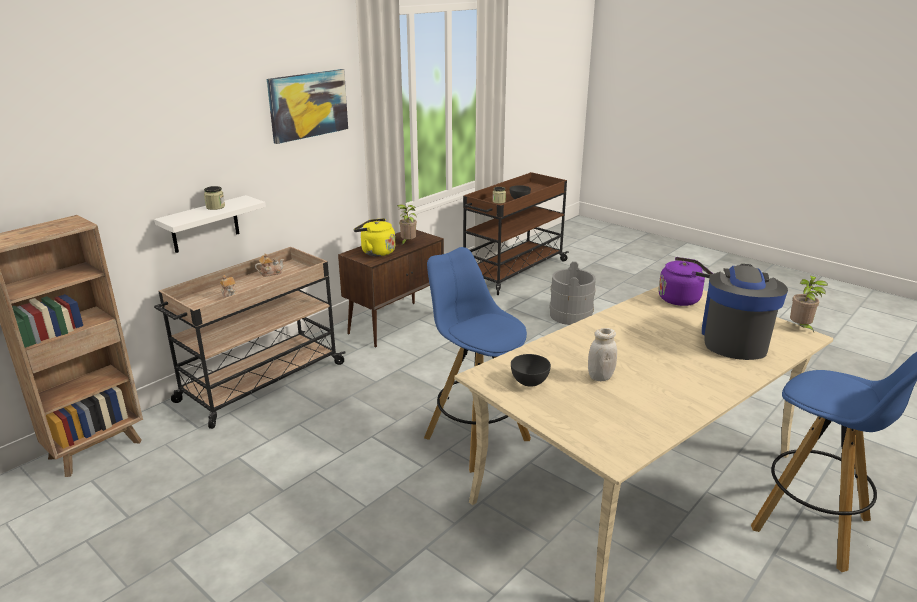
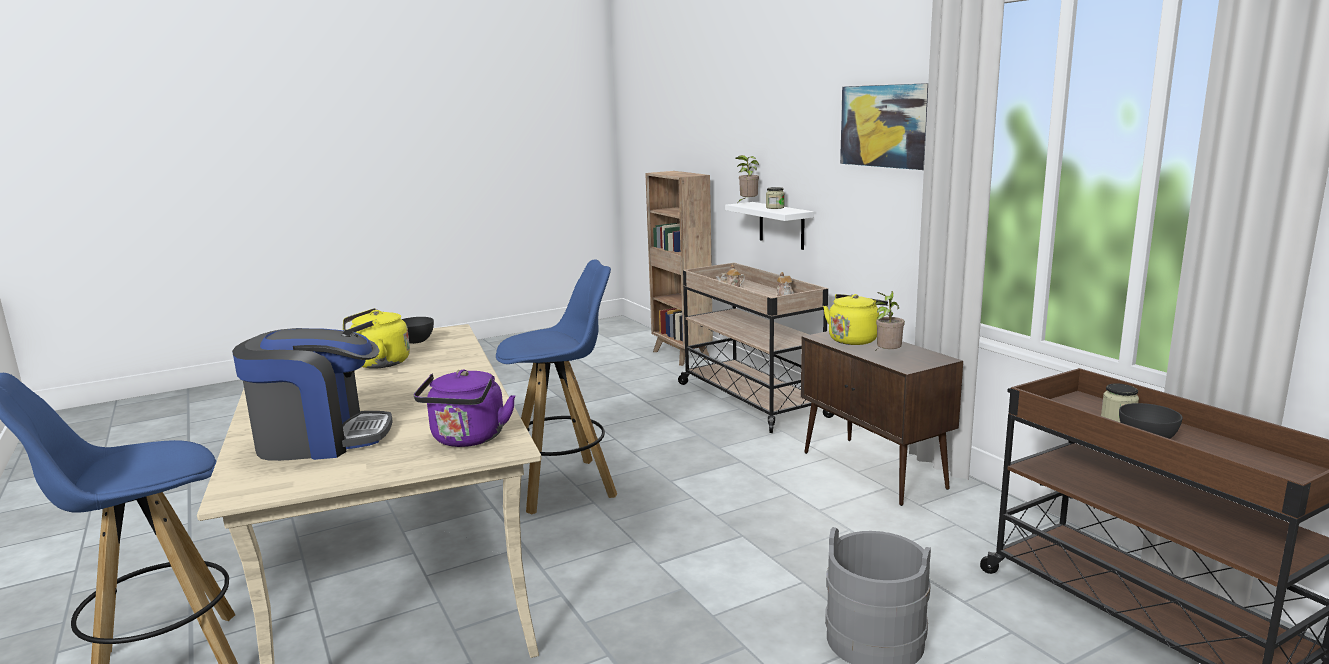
camera: 110 degrees right, 10 degrees down
(600, 377) = (377, 364): white jar -> yellow kettle
(734, 340) = (321, 439): coffee machine -> coffee machine turned 45 degrees counterclockwise
(800, 328) = (259, 497): potted plant -> potted plant (747, 203)

